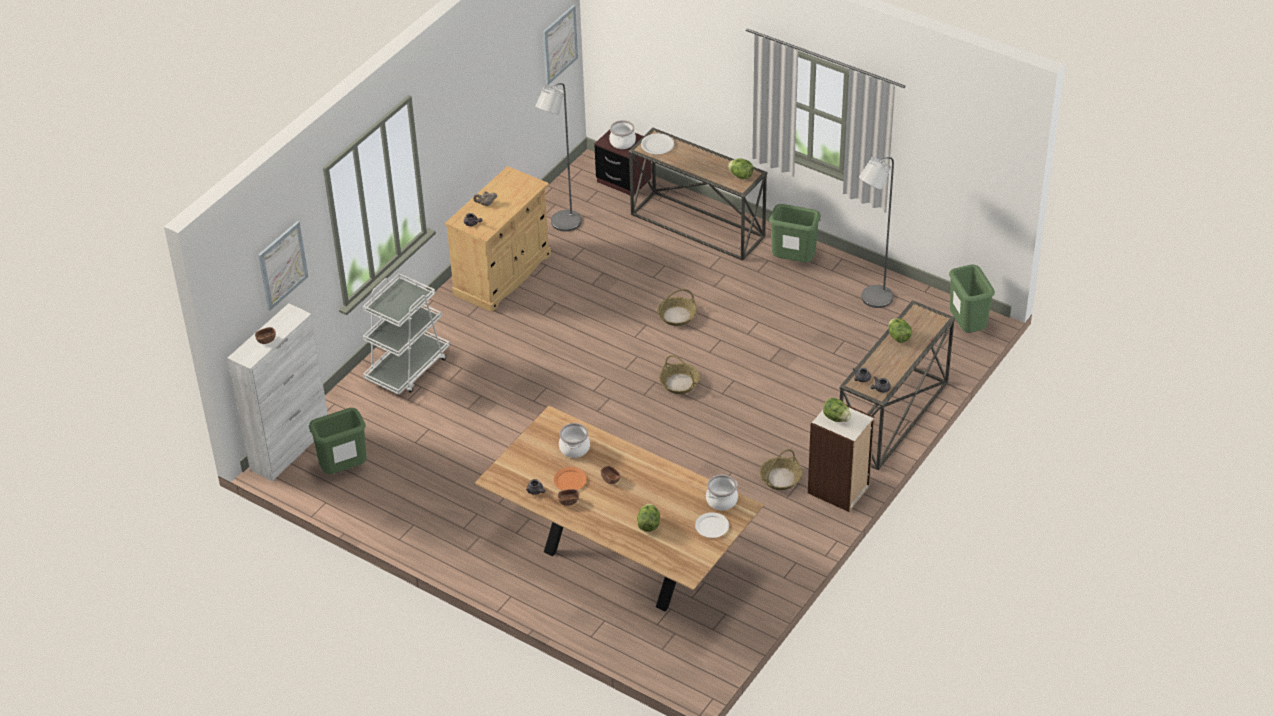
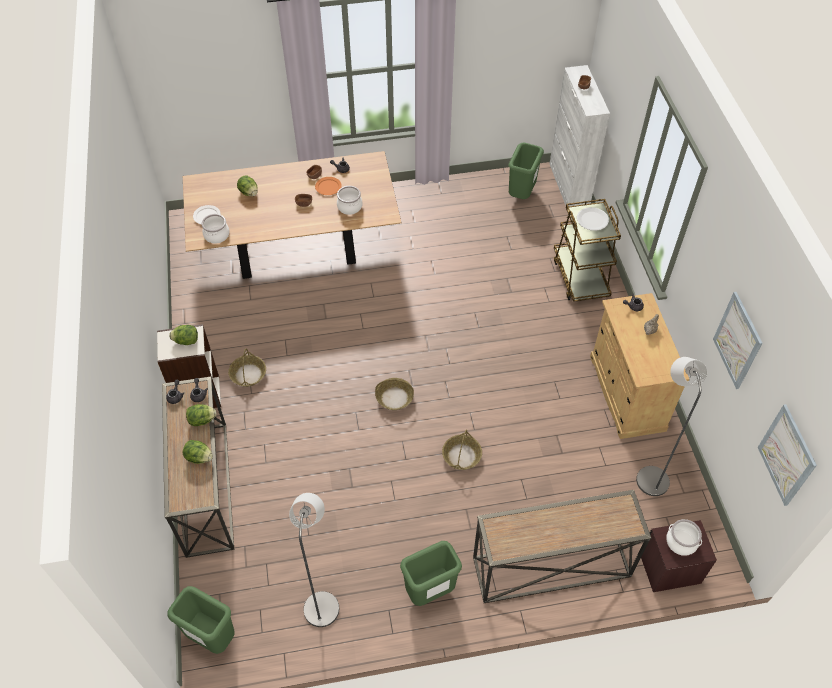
camera: 135 degrees right, 10 degrees up
(282, 265) = (621, 83): picture -> picture (737, 340)
(408, 368) = (580, 277): white cart -> brown cart
(657, 145) = (619, 517): white plate -> white plate (592, 219)
(740, 175) = (507, 540): lettuce -> lettuce (202, 420)

